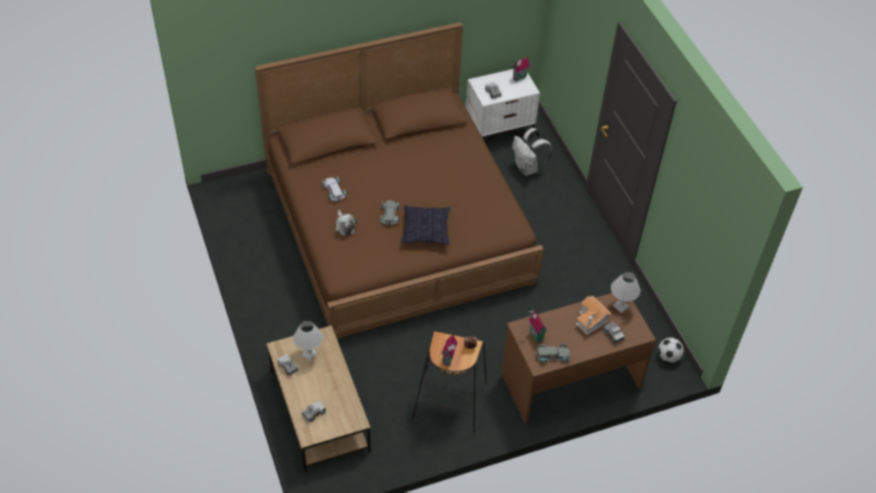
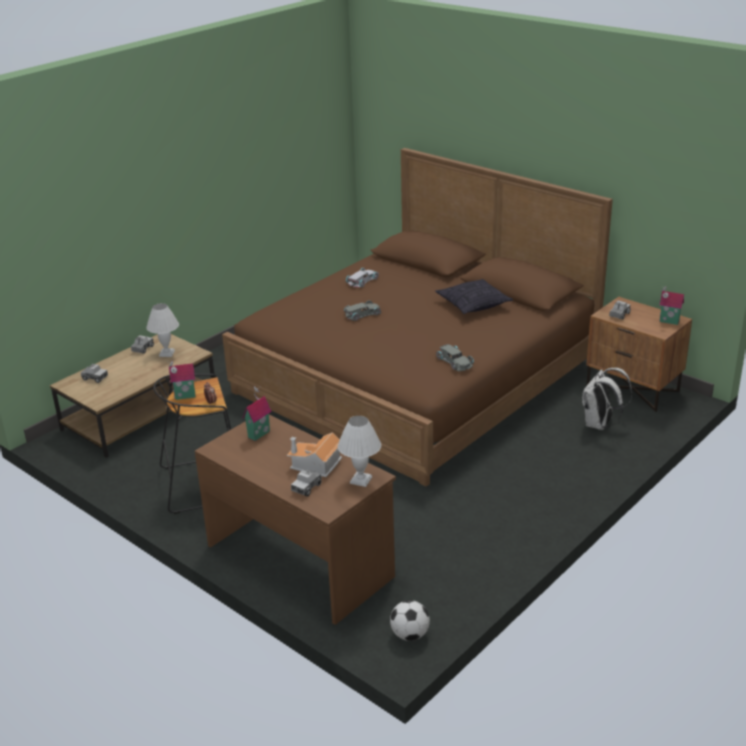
camera: 65 degrees right, 20 degrees down
(344, 226) = (321, 299): plush toy -> none
(425, 230) = (361, 338): pillow -> pillow (473, 305)
(499, 130) = (633, 388): white nightstand -> brown nightstand
(553, 356) = (236, 454): grey toy car -> grey toy car (454, 362)

